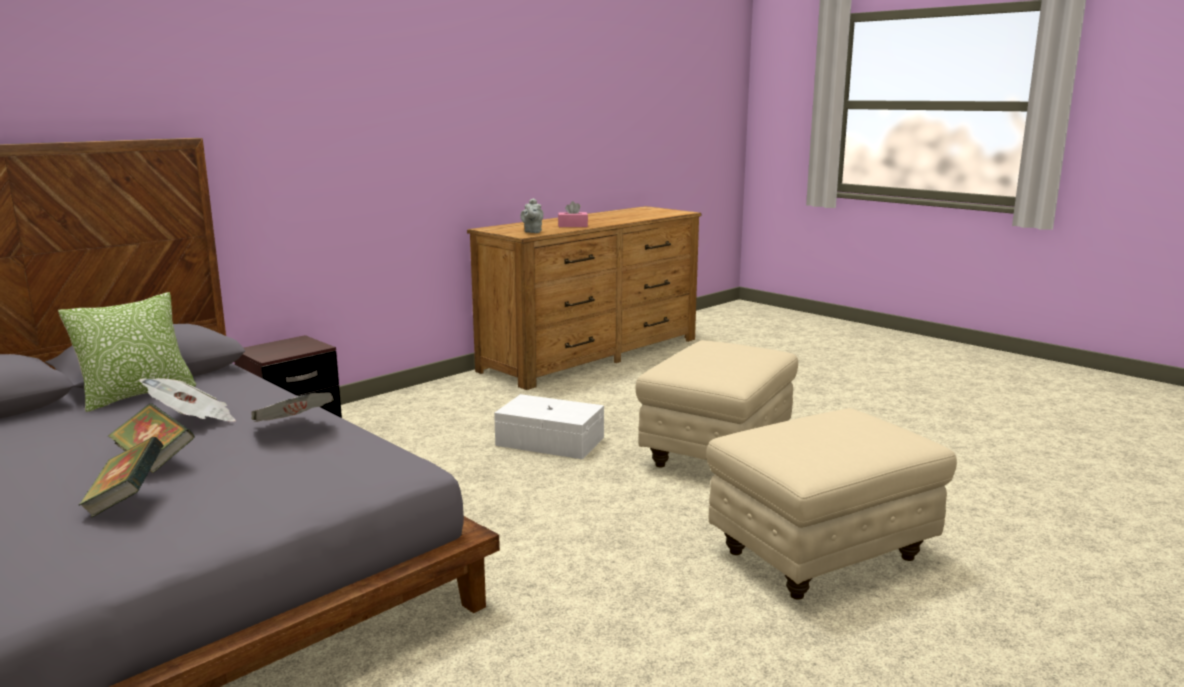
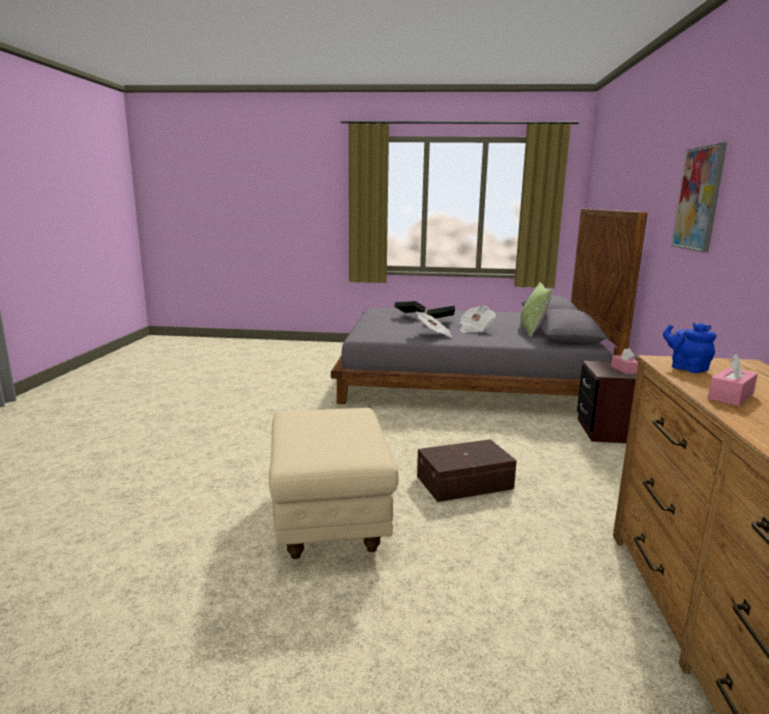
camera: 140 degrees right, 0 degrees up
(279, 345) = (624, 369): none -> pink tissue box
(313, 116) = (699, 199): none -> picture
(532, 232) = (686, 368): grey teapot -> blue teapot
(550, 441) = (466, 483): white storage box -> brown storage box
(821, 555) = (201, 464): beige ottoman -> none

